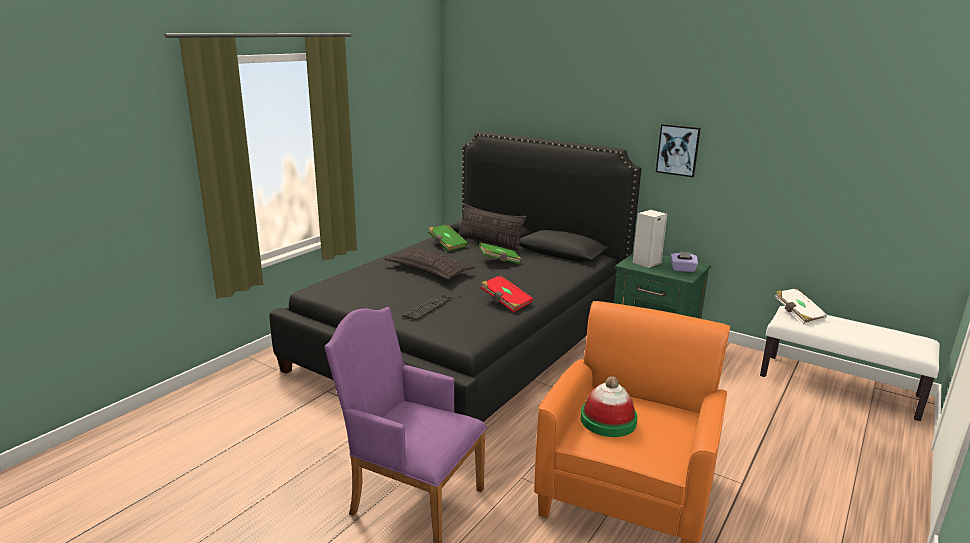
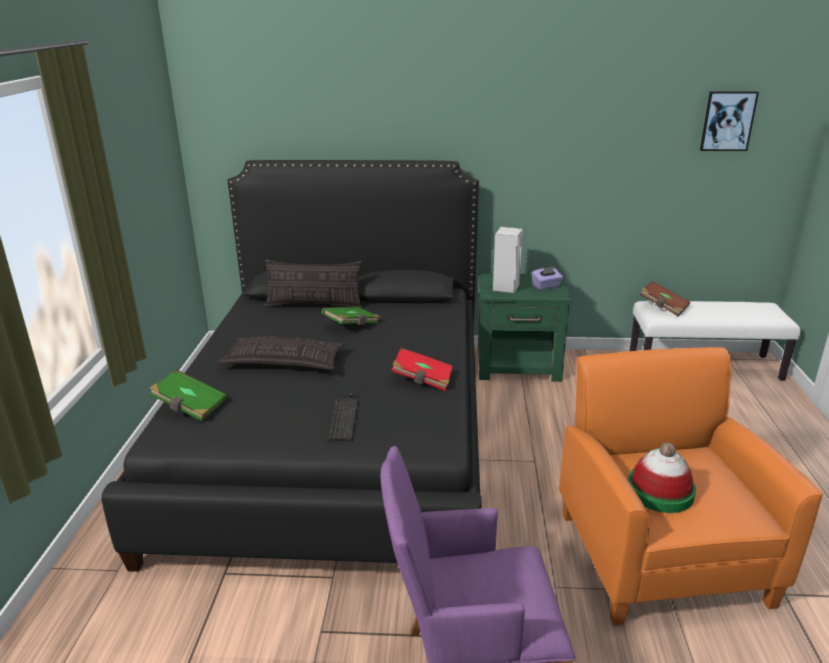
camera: 30 degrees left, 5 degrees up
(447, 245) = (264, 319): green book -> green book (190, 407)
(678, 150) = (515, 154): picture -> picture (727, 121)
(797, 314) = (663, 307): white book -> brown book

